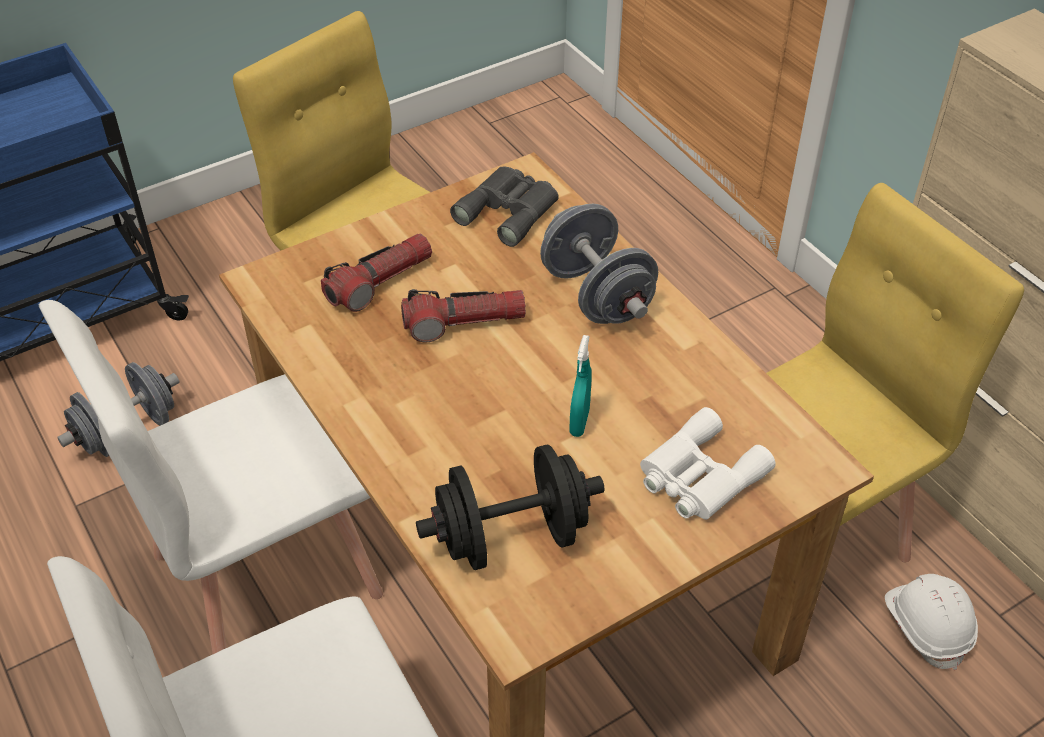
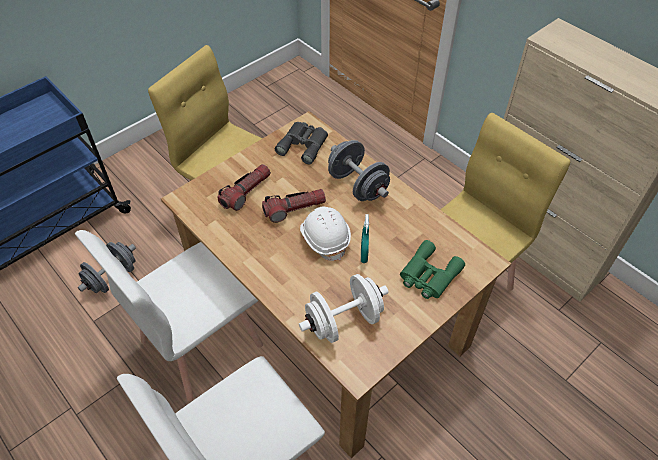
camera: 10 degrees left, 5 degrees up
(511, 537) = (343, 321): black dumbbell -> white dumbbell
(698, 476) = (428, 275): white binoculars -> green binoculars
(927, 626) = (526, 320): white hard hat -> white hard hat (325, 238)

